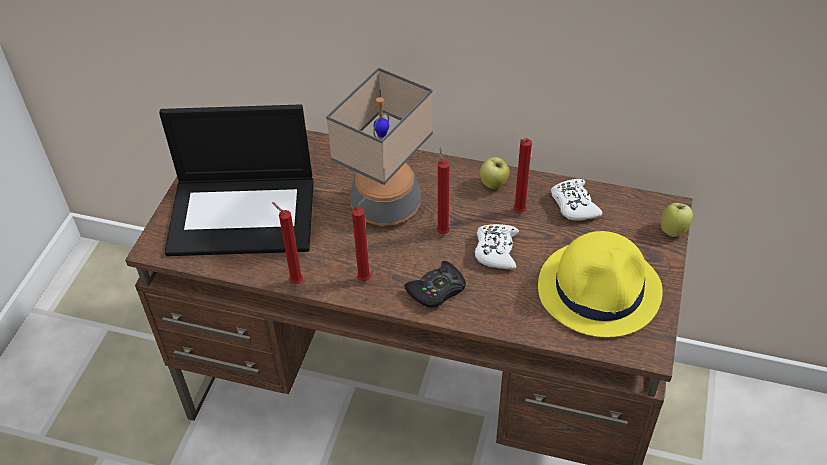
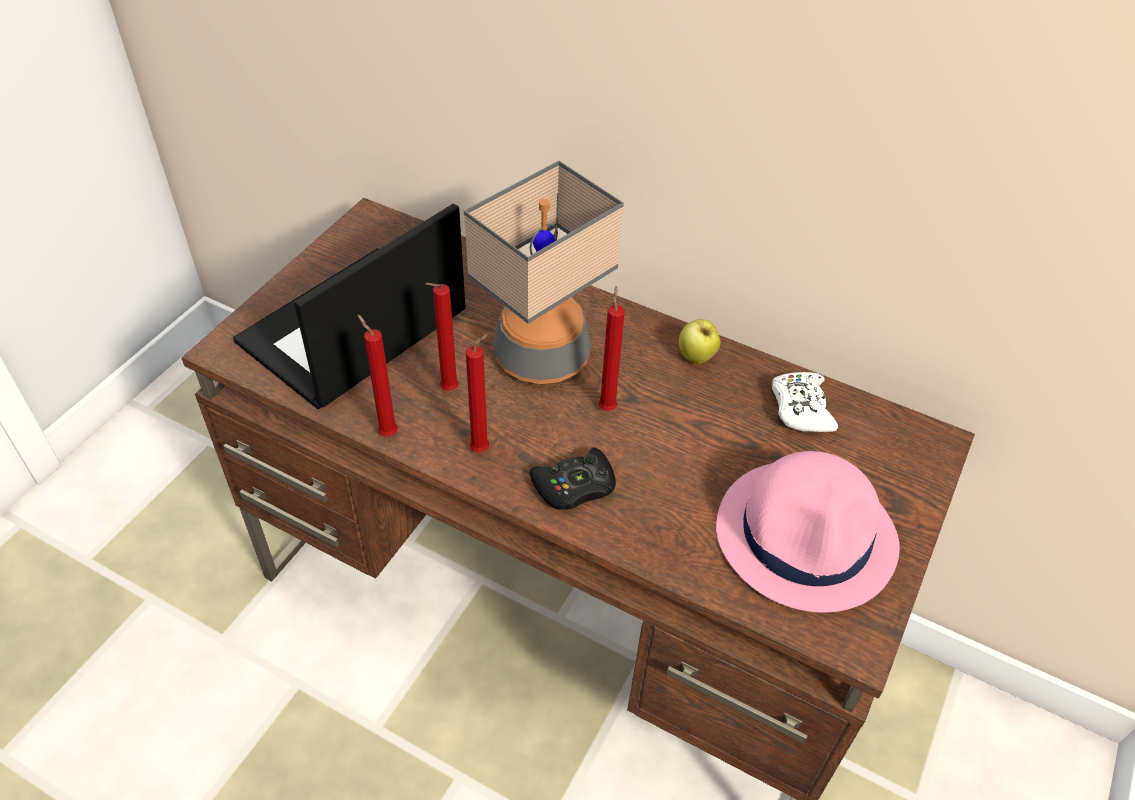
camera: 10 degrees right, 0 degrees up
(244, 214) = (352, 330): laptop -> laptop turned 120 degrees clockwise
(496, 251) = (673, 449): white game controller -> none
(518, 212) = (719, 402): red candle -> red candle (446, 390)
(600, 289) = (807, 535): yellow hat -> pink hat
(673, 230) = (936, 473): apple -> none

